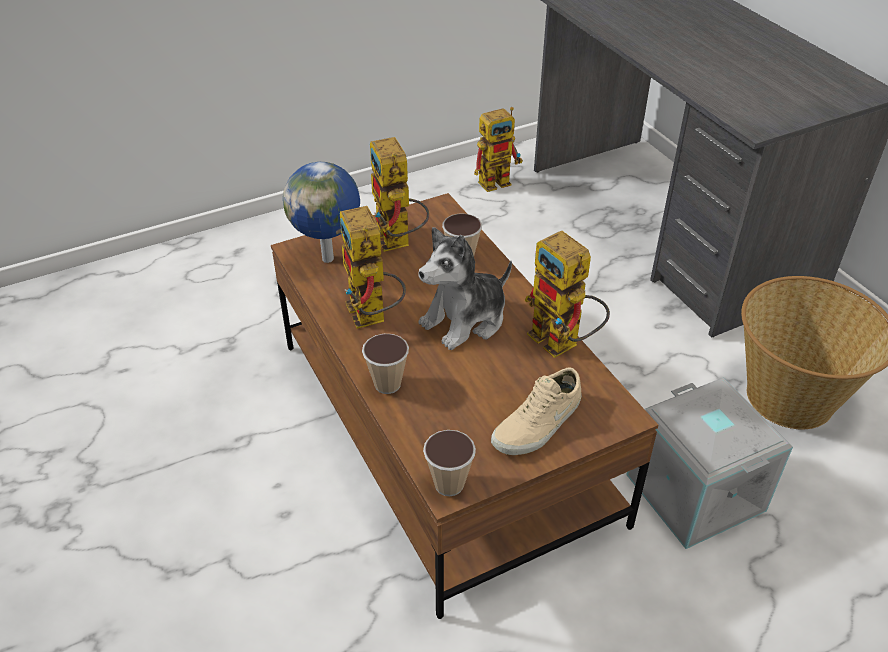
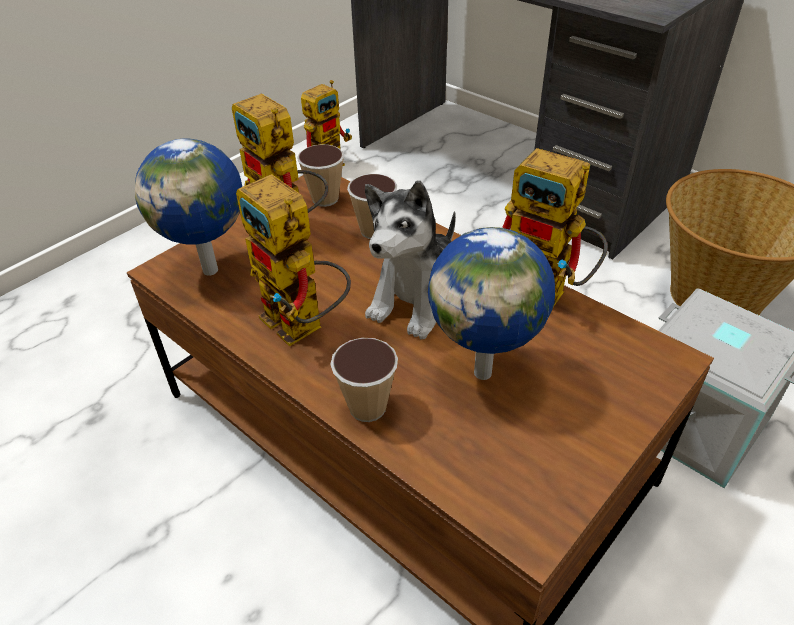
camera: 20 degrees left, 0 degrees up
(449, 484) = (527, 523): cup -> cup (325, 199)
(481, 384) = (485, 371): none -> globe
(538, 424) = (584, 401): beige shoe -> none

